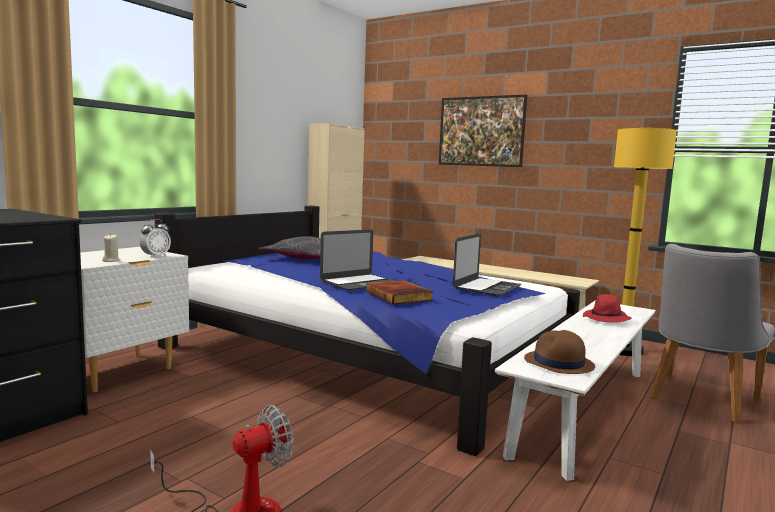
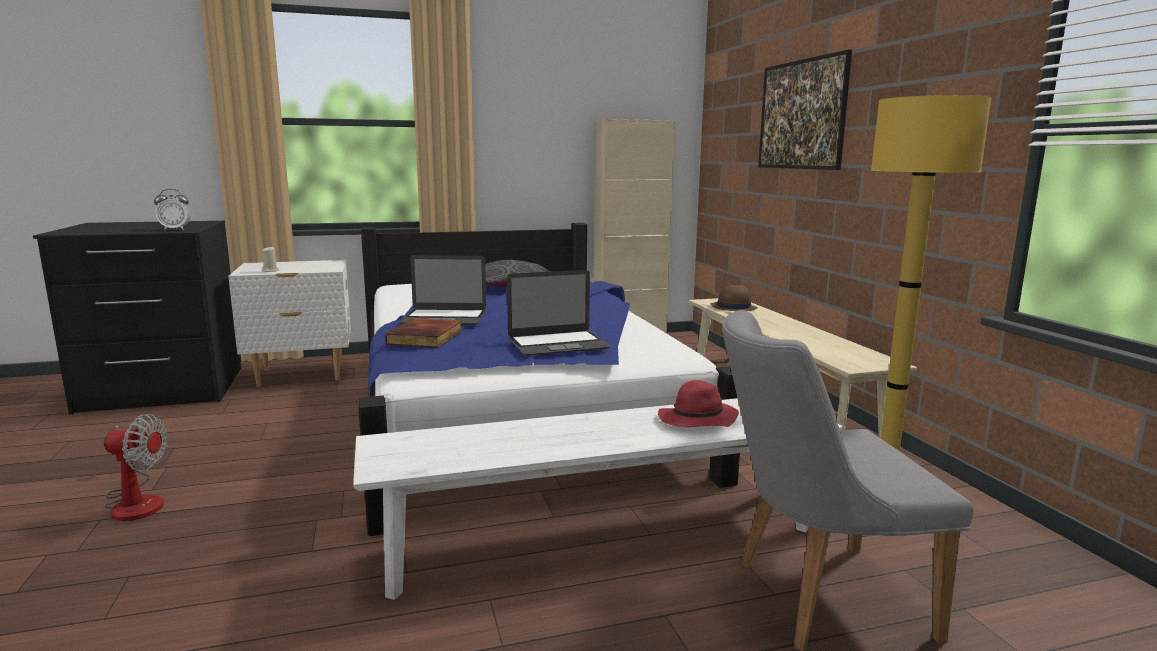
camera: 40 degrees right, 5 degrees up
(155, 256) = (315, 270): alarm clock -> alarm clock (175, 229)
(558, 363) = (431, 450): brown hat -> brown hat (733, 307)

